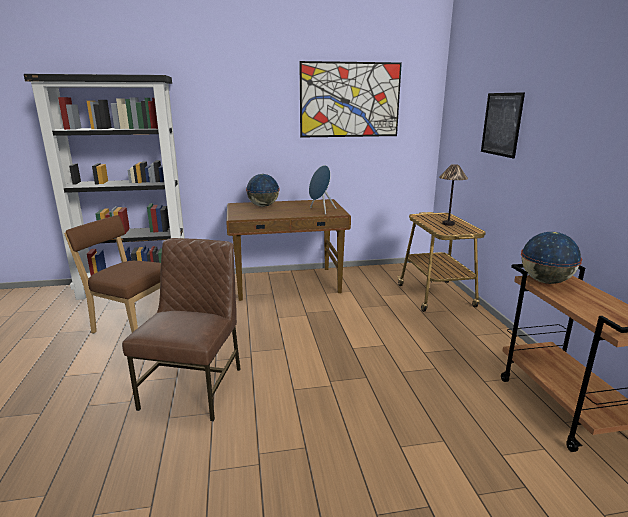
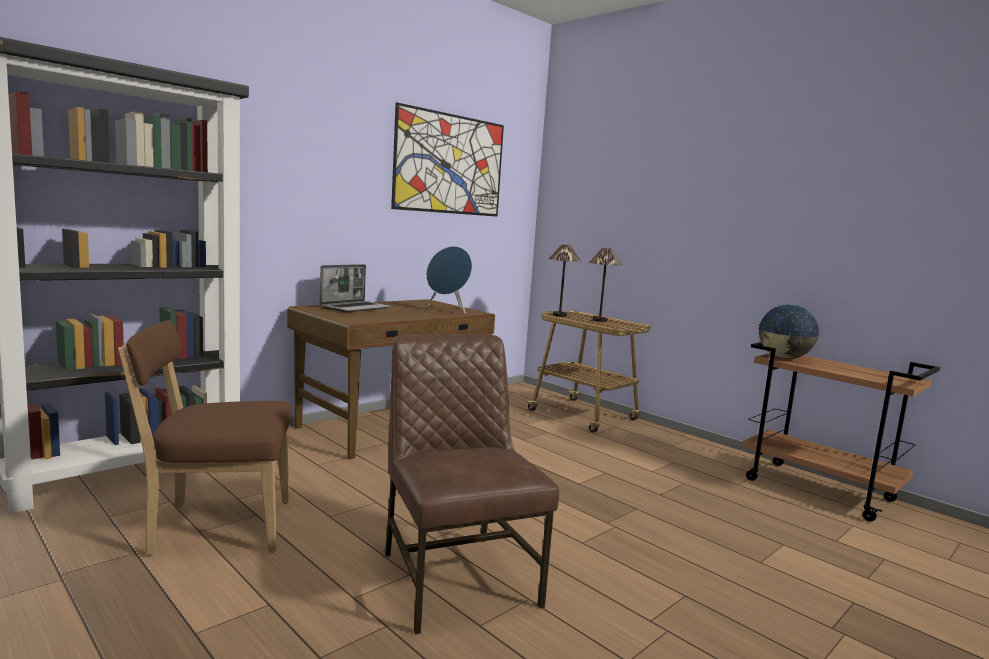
camera: 35 degrees left, 10 degrees down
(263, 206) = (355, 308): globe -> laptop
(423, 217) = (560, 315): none -> table lamp
(501, 124) = (651, 204): picture -> none

